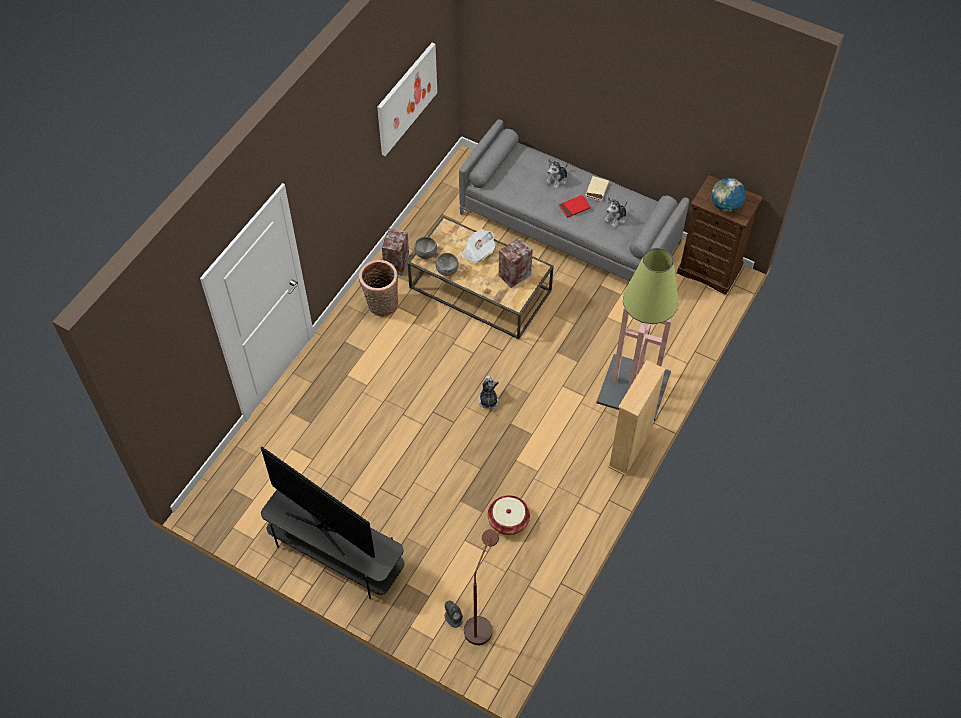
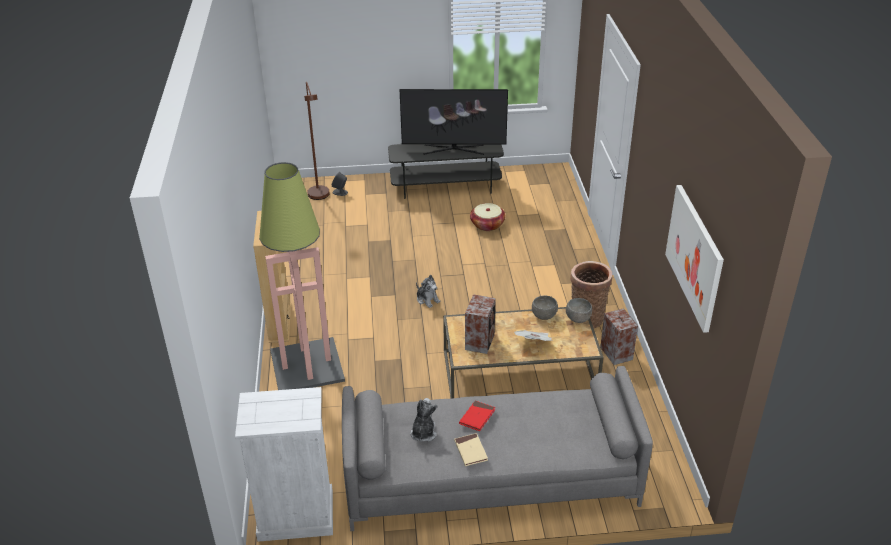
camera: 145 degrees right, 20 degrees down
(508, 520) = (344, 245): basket -> basket (487, 224)
(557, 180) = (525, 440): plush toy -> none
(710, 270) = (295, 516): brown dresser -> white dresser
(725, 205) = (276, 403): globe -> none

